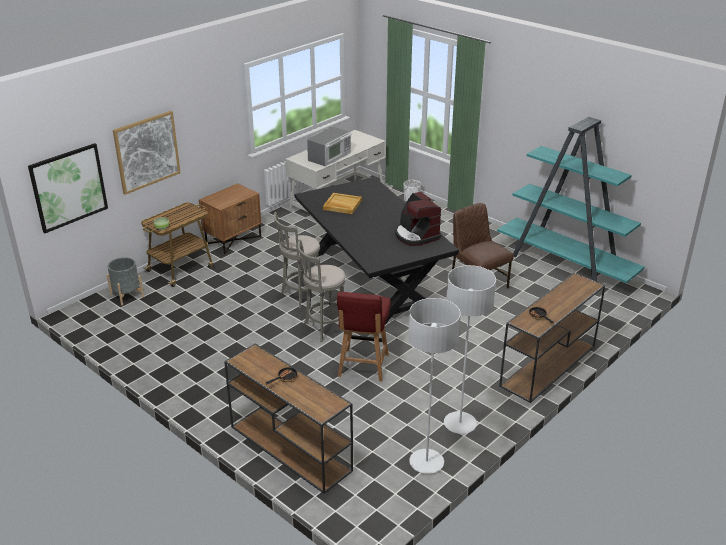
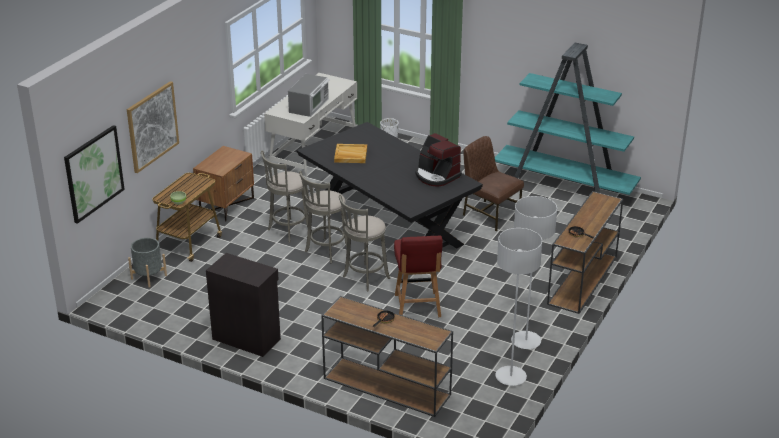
camera: 15 degrees left, 0 degrees up
(180, 370) = (246, 338): none -> black cabinet
(275, 271) = (287, 231): none -> grey stool

